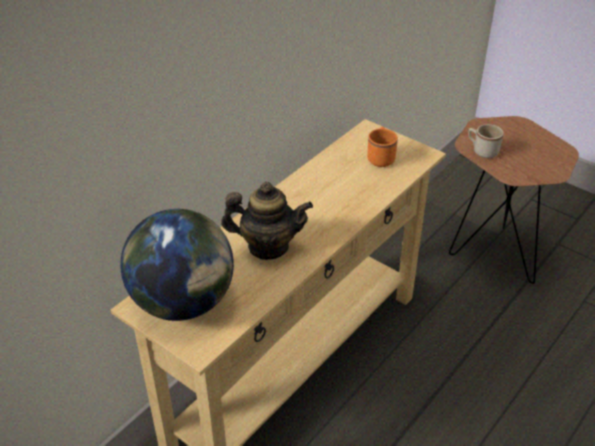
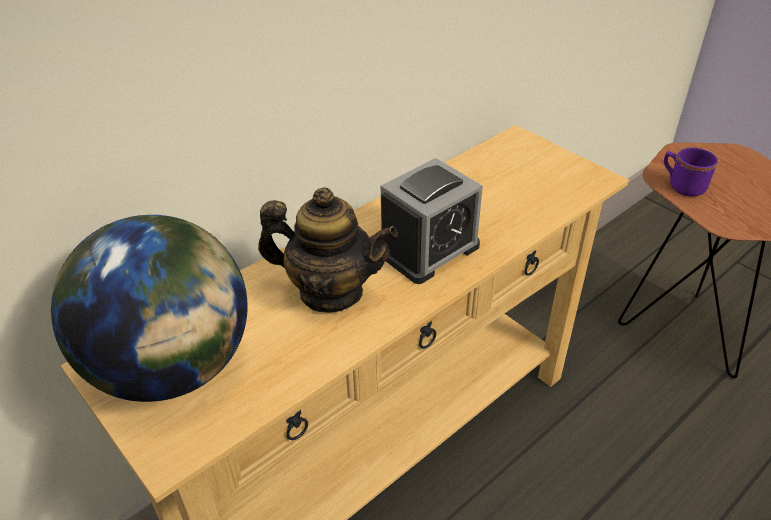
camera: 10 degrees right, 0 degrees up
(324, 213) = (429, 250): none -> alarm clock
(381, 157) = (530, 177): orange mug -> none
(482, 151) = (681, 185): beige mug -> purple mug

